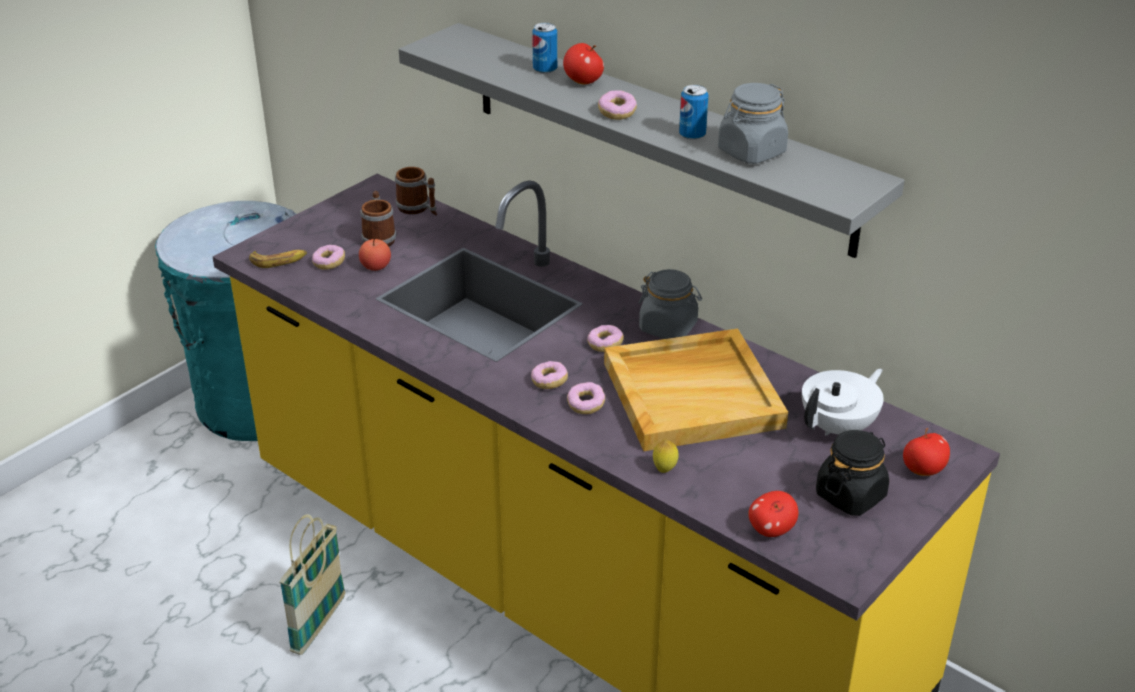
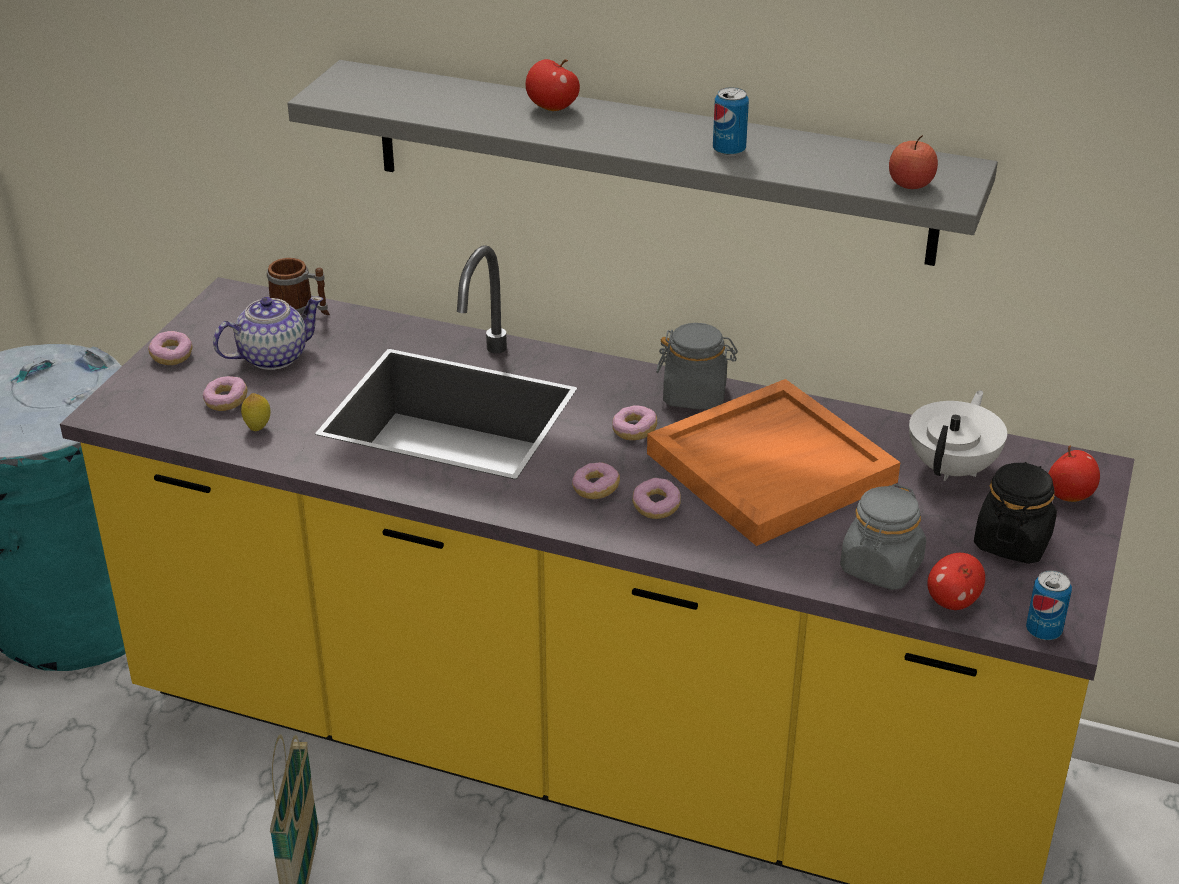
camera: 20 degrees left, 0 degrees up
(279, 261) = (156, 411): banana -> none
(376, 266) = (290, 394): apple -> apple (910, 184)
(379, 238) = (272, 357): mug -> teapot
(545, 69) = (494, 100): can -> can (1043, 631)
(617, 113) = (621, 139): donut -> donut (171, 356)
(664, 469) = (793, 561): lemon -> lemon (258, 428)
(693, 394) = (771, 466): beige tray -> orange tray
(751, 152) = (810, 158): grey jar -> grey jar (881, 567)

